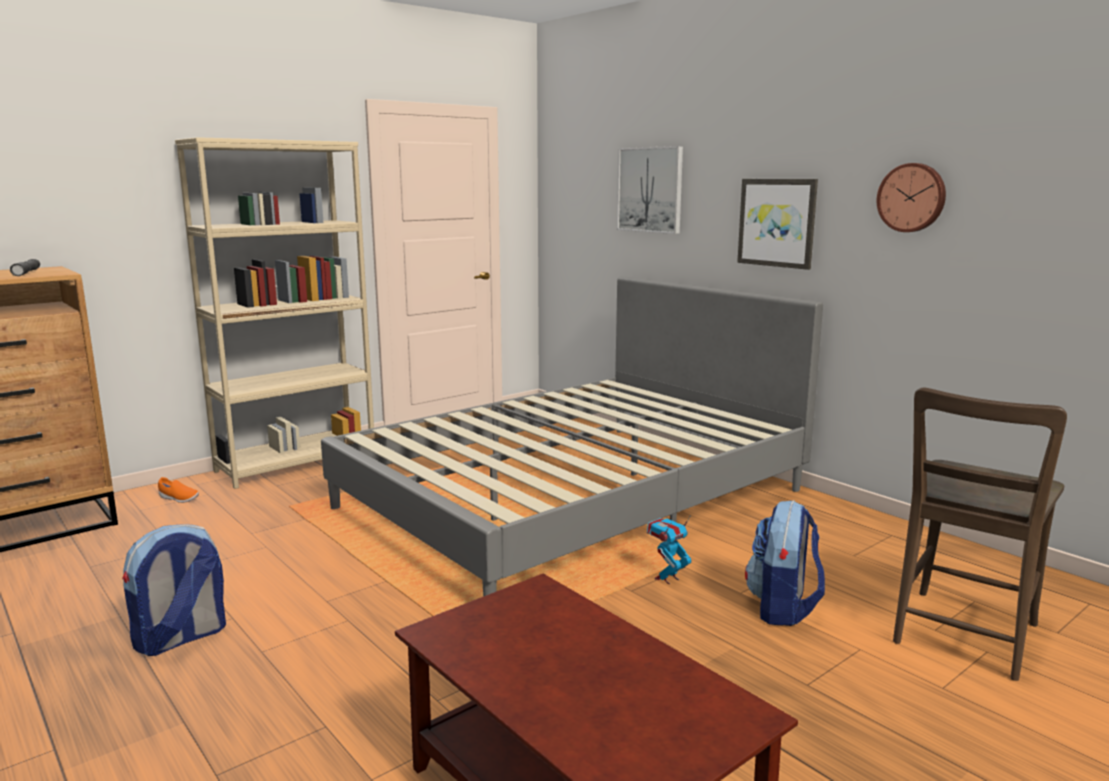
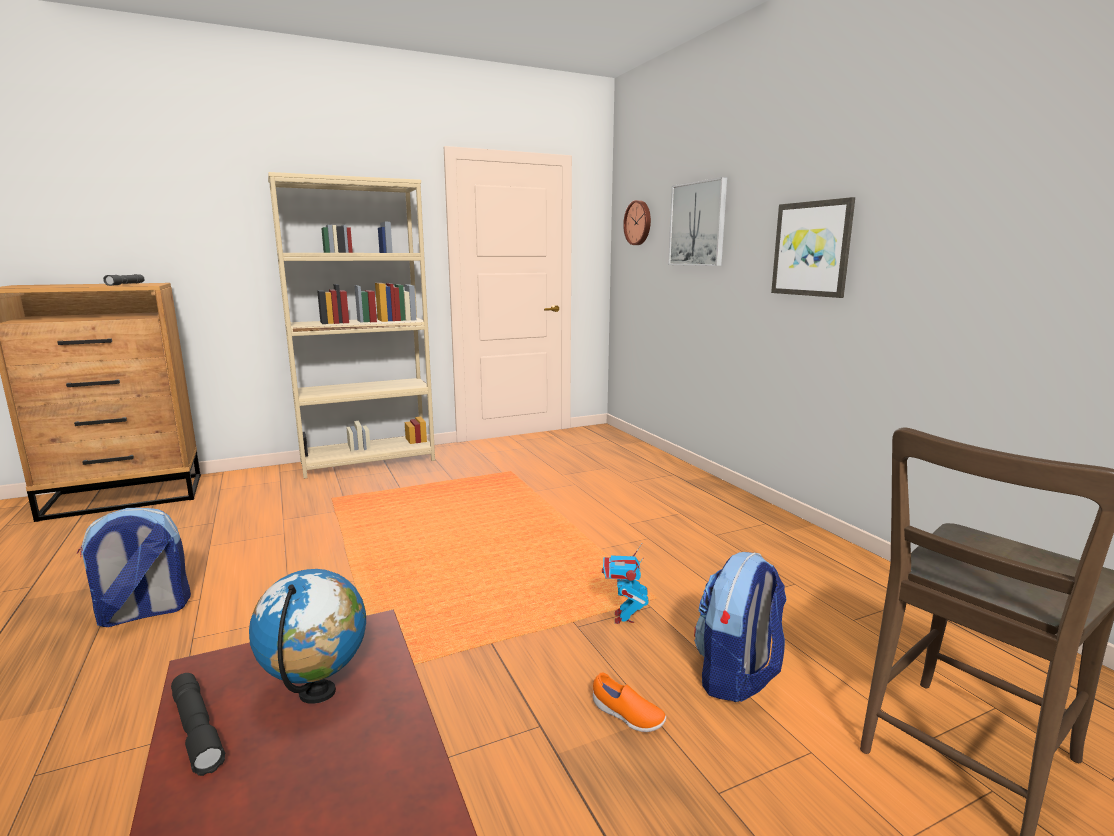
camera: 15 degrees right, 0 degrees up
(178, 499) = (255, 482): orange shoe -> orange shoe (627, 716)
(478, 665) = (197, 730): none -> black flashlight
(545, 631) = (318, 693): none -> globe
(574, 499) = (581, 518): grey bed -> none
(667, 578) = (623, 618): toy robot -> toy robot turned 60 degrees counterclockwise
(912, 197) = (961, 209): wall clock -> wall clock (638, 223)

